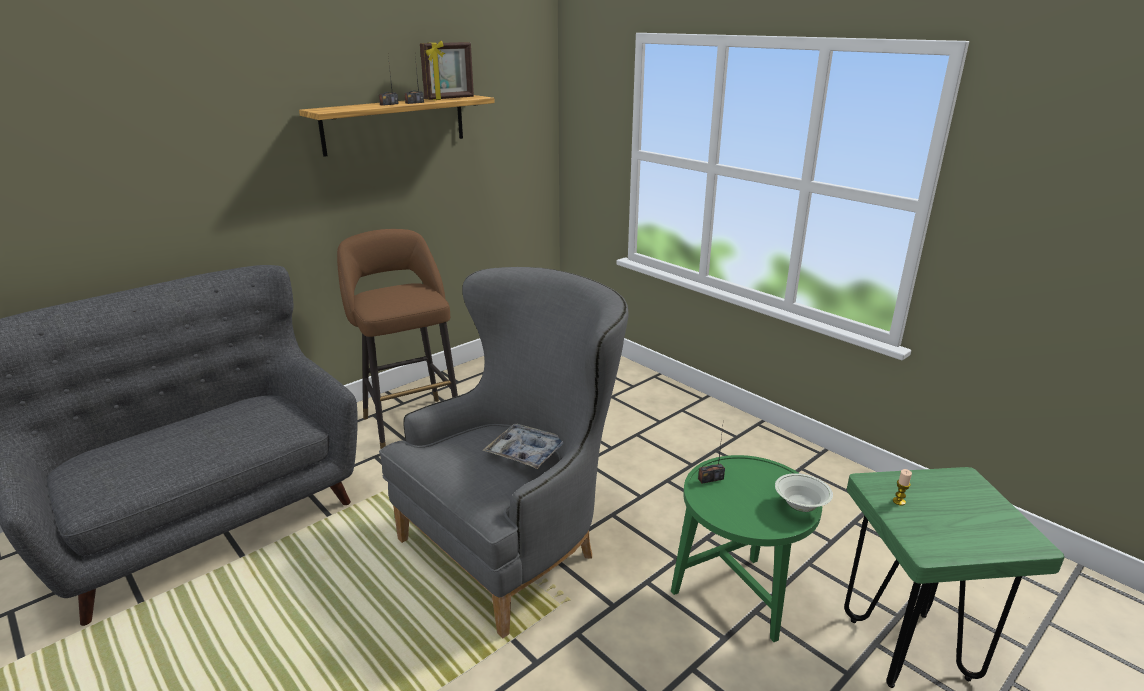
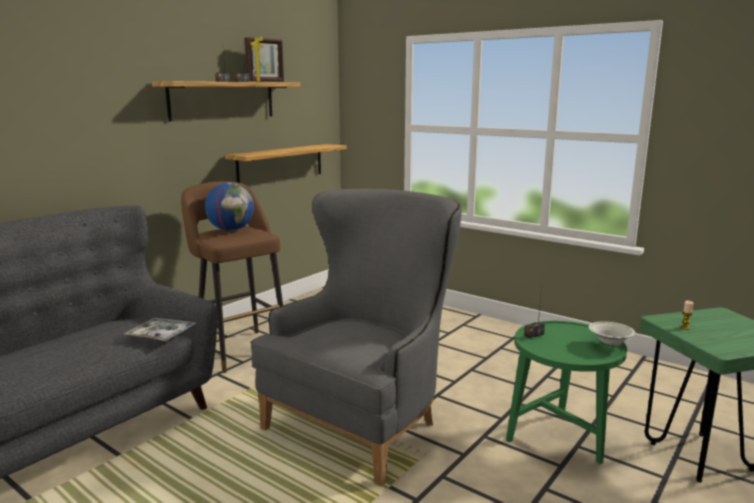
camera: 10 degrees left, 10 degrees down
(395, 291) = (231, 230): none -> globe
(475, 196) = (281, 164): none -> shelf
(526, 452) = (379, 331): tray -> tray (161, 335)

